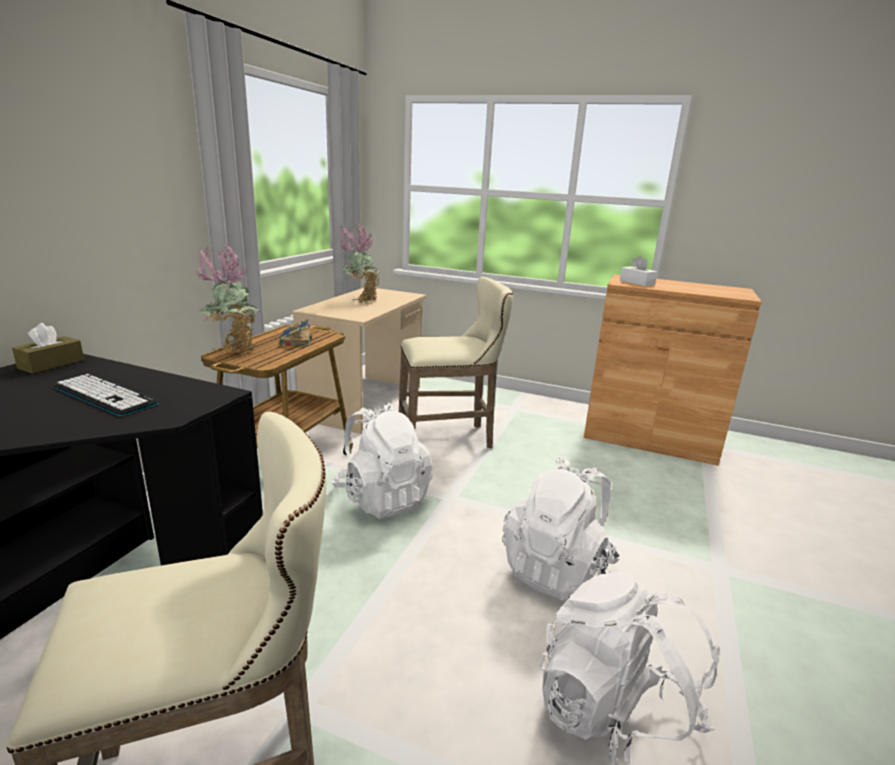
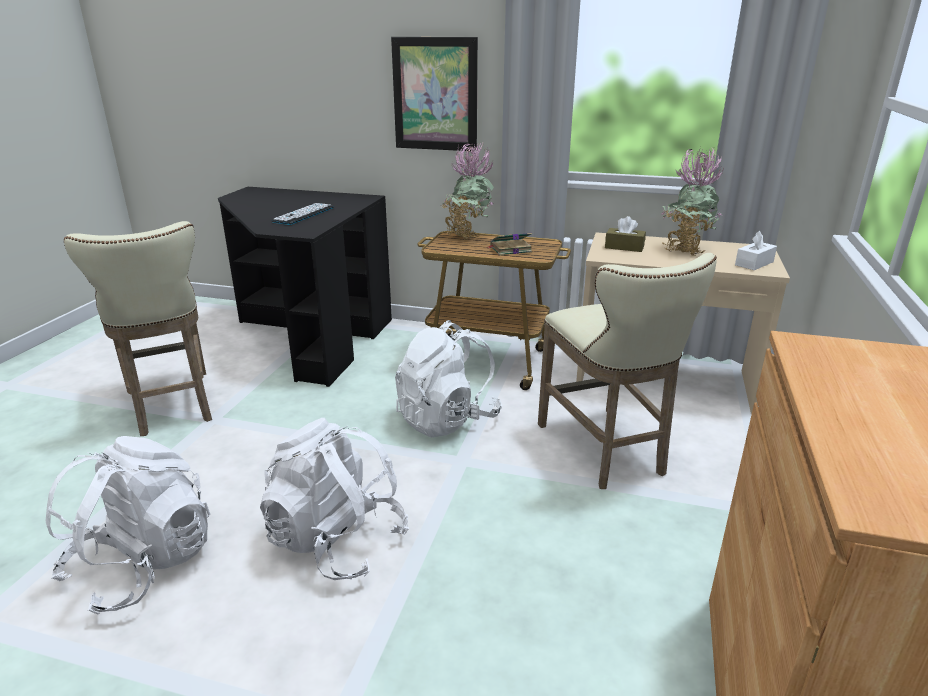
camera: 85 degrees right, 5 degrees up
(51, 364) = (355, 198): brown tissue box -> brown tissue box (624, 247)
(110, 197) = (435, 94): none -> picture
(637, 282) = (845, 362): white tissue box -> white tissue box (754, 263)

